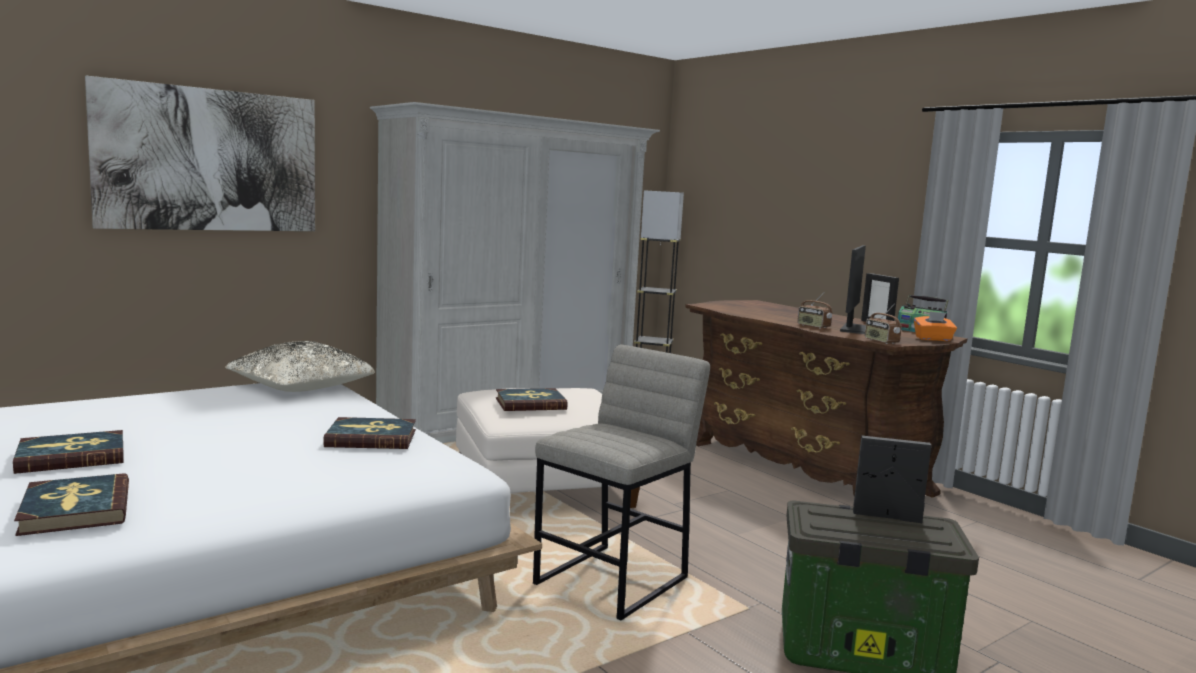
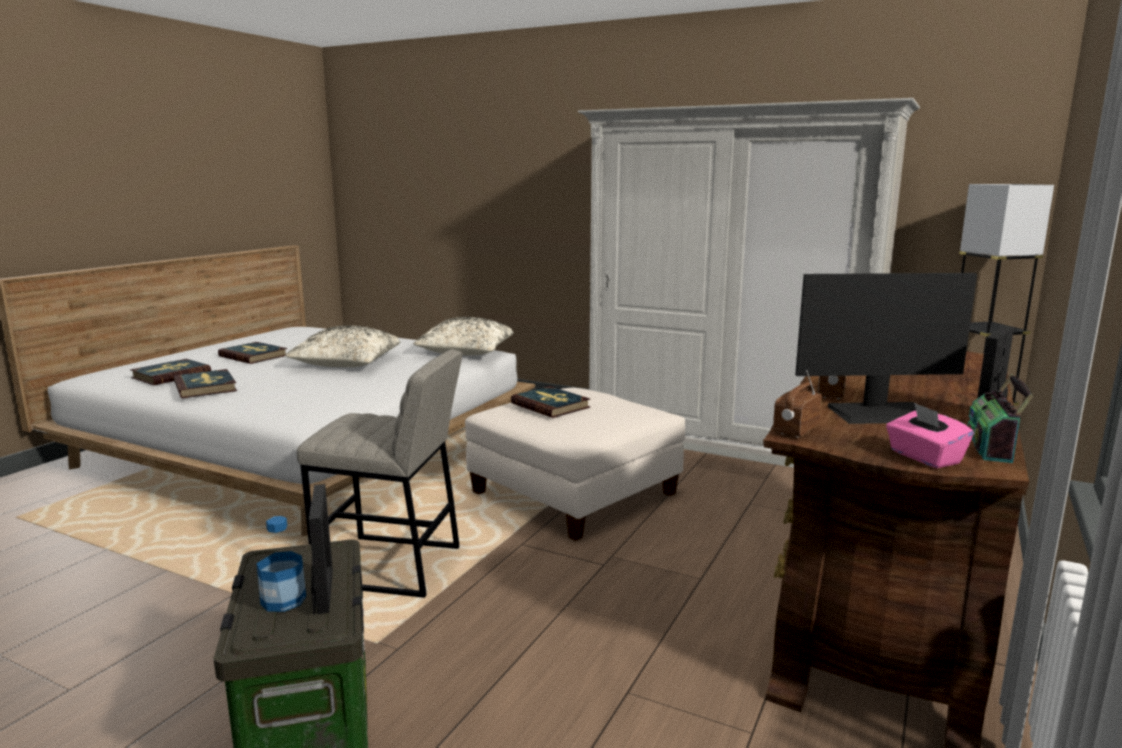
camera: 65 degrees right, 5 degrees up
(209, 160) = (506, 175): picture -> none
(242, 424) = (347, 362): none -> beige pillow
(371, 438) = (349, 387): book -> book (206, 387)
(897, 529) = (283, 600): none -> bottle
(933, 339) = (924, 457): orange tissue box -> pink tissue box

